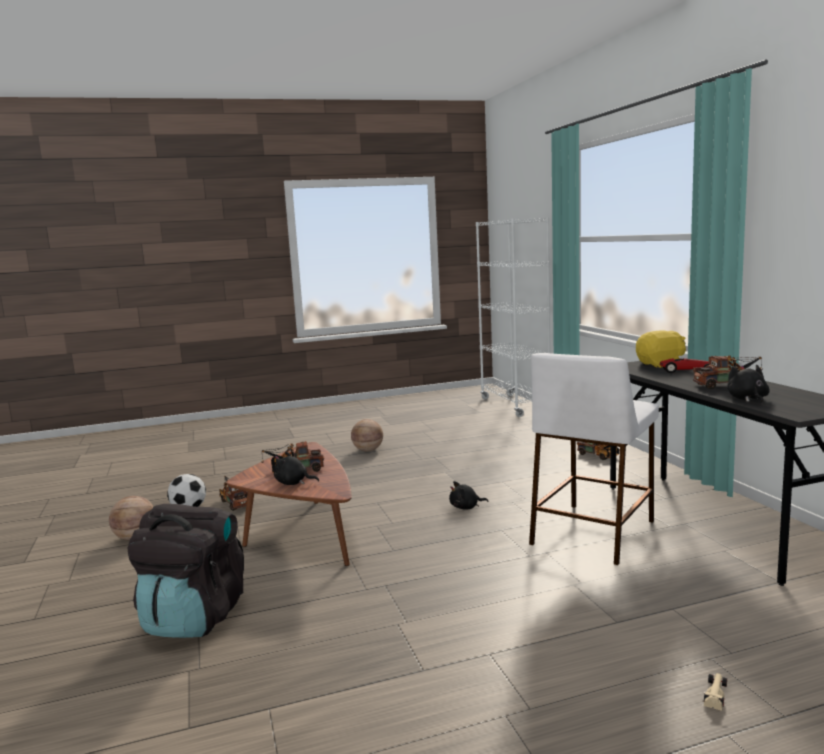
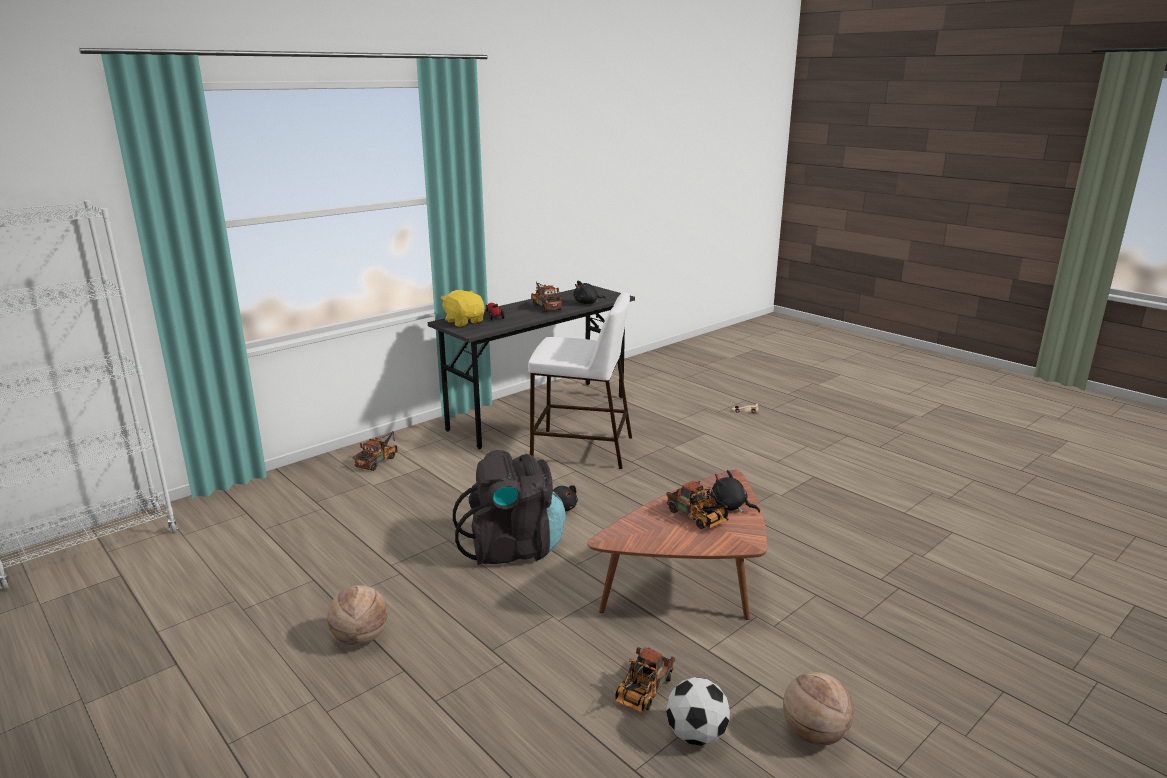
camera: 115 degrees left, 10 degrees up
(194, 617) = (877, 585): black backpack -> black backpack (513, 548)
(293, 483) = (730, 507): black plush toy -> black plush toy turned 135 degrees clockwise

